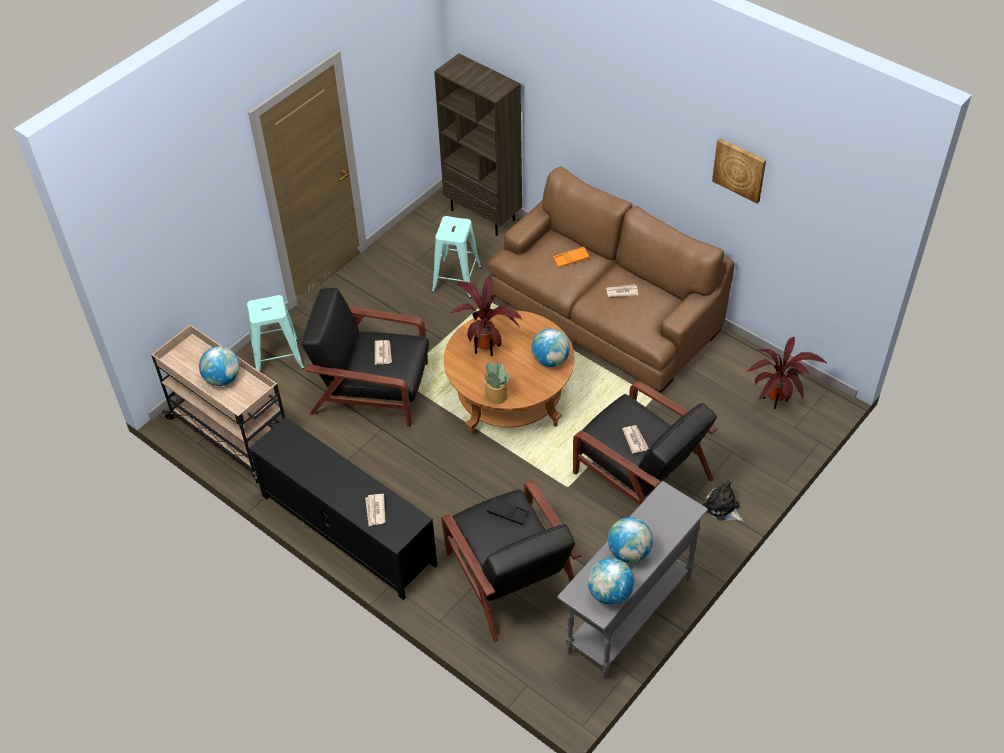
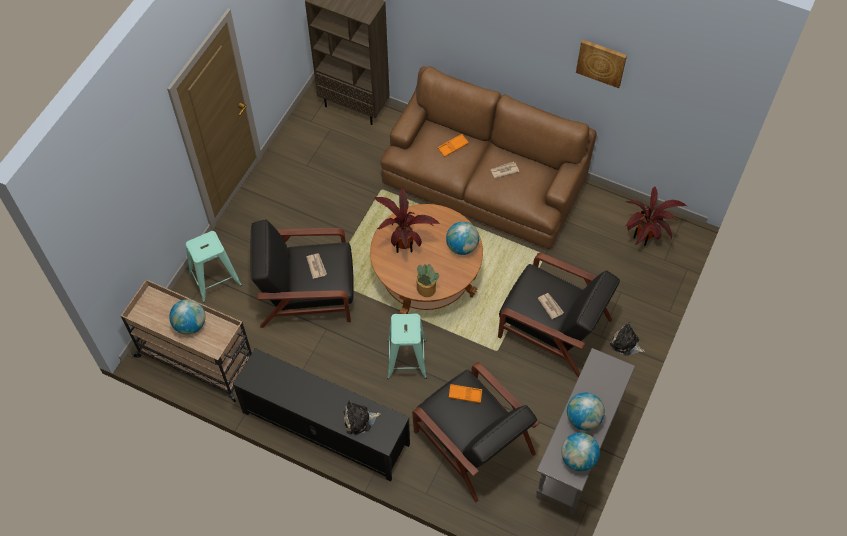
camera: 15 degrees left, 10 degrees up
(375, 511) = (359, 420): newspaper -> plush toy
(456, 279) = (349, 173): turquoise stool -> turquoise stool (406, 359)
(507, 513) = (465, 394): black tray -> orange tray

